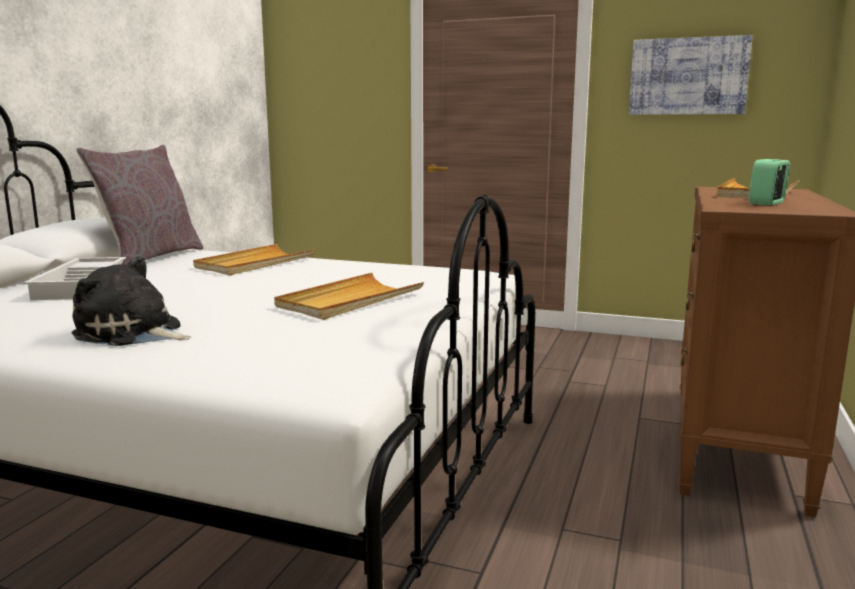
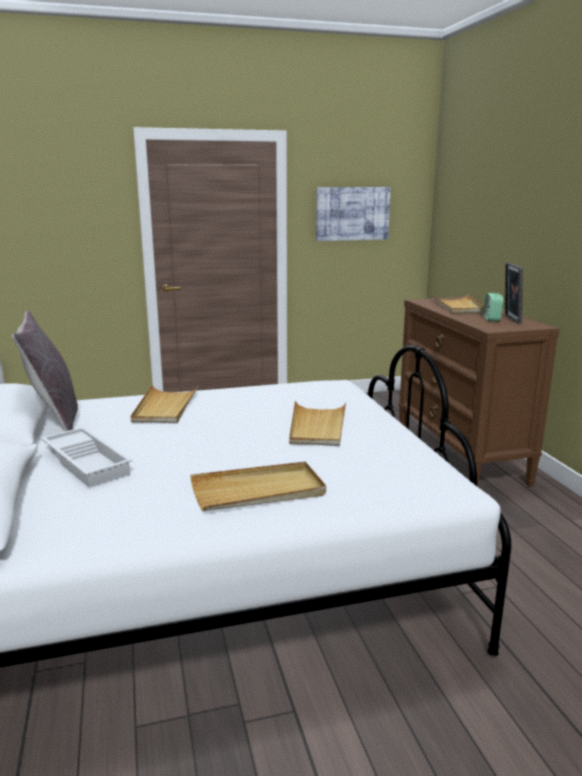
camera: 35 degrees left, 5 degrees up
(132, 333) = (258, 491): plush toy -> beige tray
(802, 205) = (510, 319): none -> picture frame

